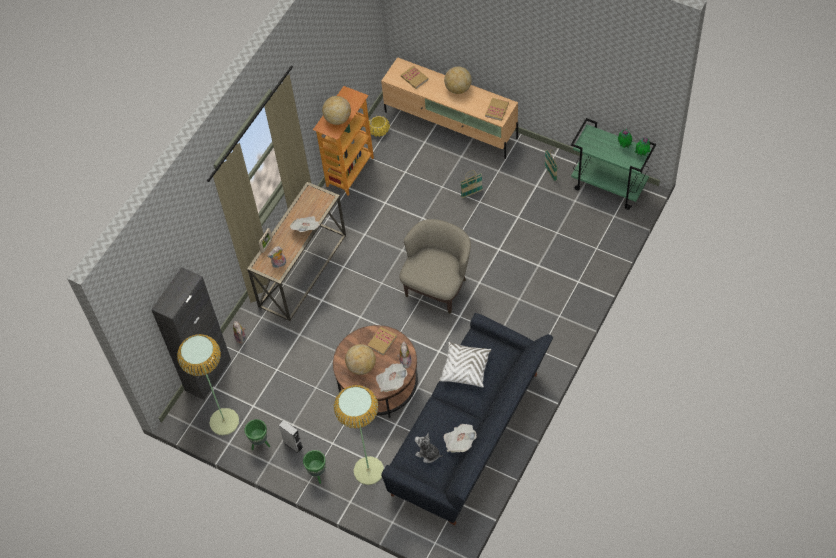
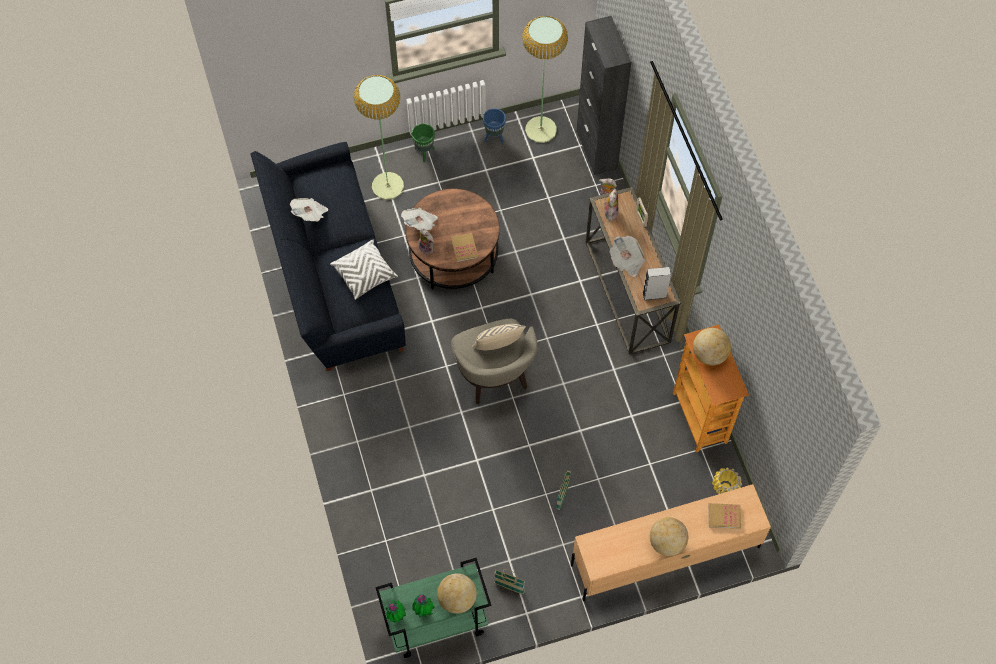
camera: 130 degrees right, 5 degrees up
(260, 443) = (494, 138): green planter -> blue planter
(293, 445) = (467, 156): grey speaker -> grey speaker (654, 295)
(361, 366) = (458, 215): globe -> globe (457, 599)
(428, 454) = (326, 186): plush toy -> none
(429, 265) = (498, 346): none -> beige pillow
(497, 110) = (601, 552): book -> none

